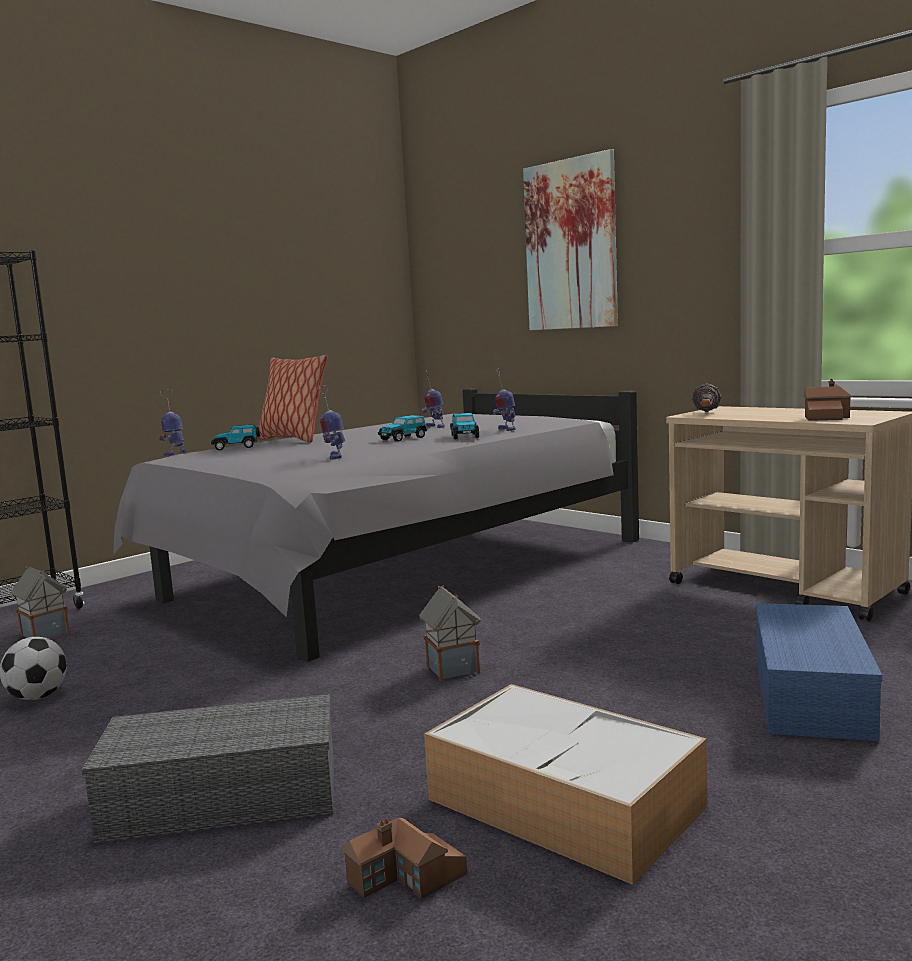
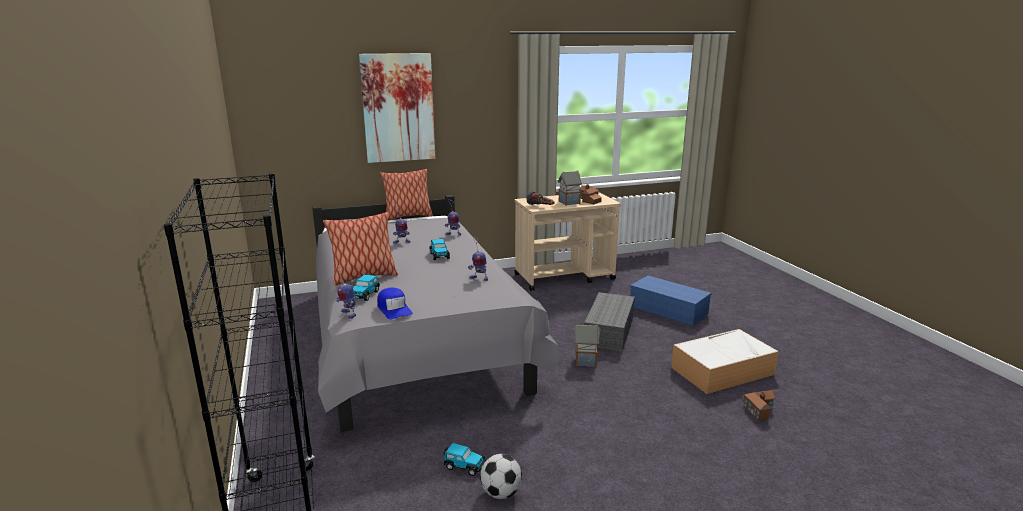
camera: 65 degrees left, 10 degrees up
(44, 634) = (358, 489): toy house -> toy house (568, 203)
(198, 457) = (394, 309): none -> blue cap
(219, 800) = (682, 440): grey storage box -> grey storage box (610, 332)
(465, 436) = (461, 245): toy car -> toy car (464, 466)
(557, 416) = (408, 216): none -> pillow

